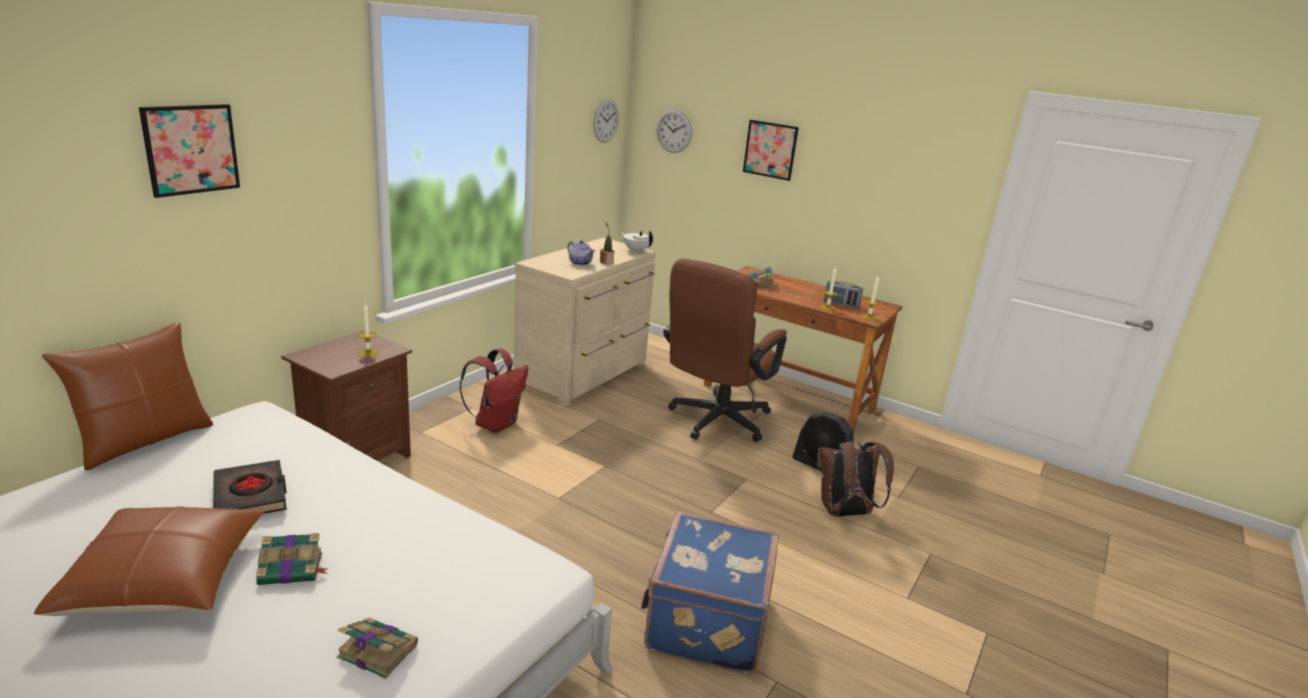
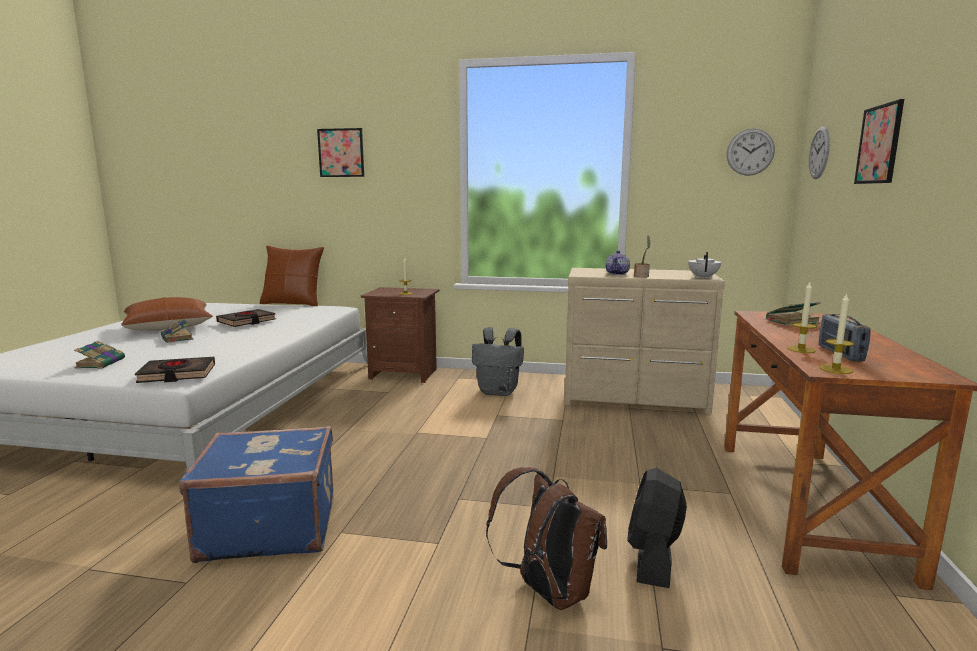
camera: 70 degrees right, 10 degrees down
(496, 424) = (499, 392): red backpack -> grey backpack
(520, 574) = (177, 374): none -> black book
(714, 422) = (647, 469): brown office chair -> none

